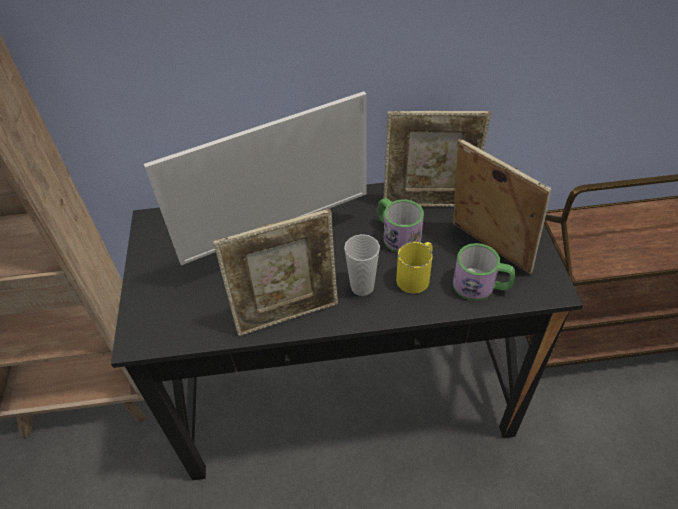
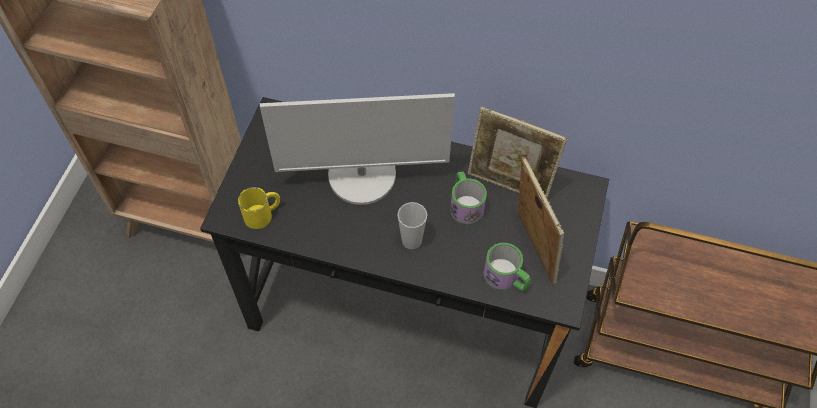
camera: 20 degrees right, 10 degrees up
(288, 314) = (343, 241): picture frame -> none
(416, 275) = (460, 248): yellow mug -> yellow mug (263, 214)

